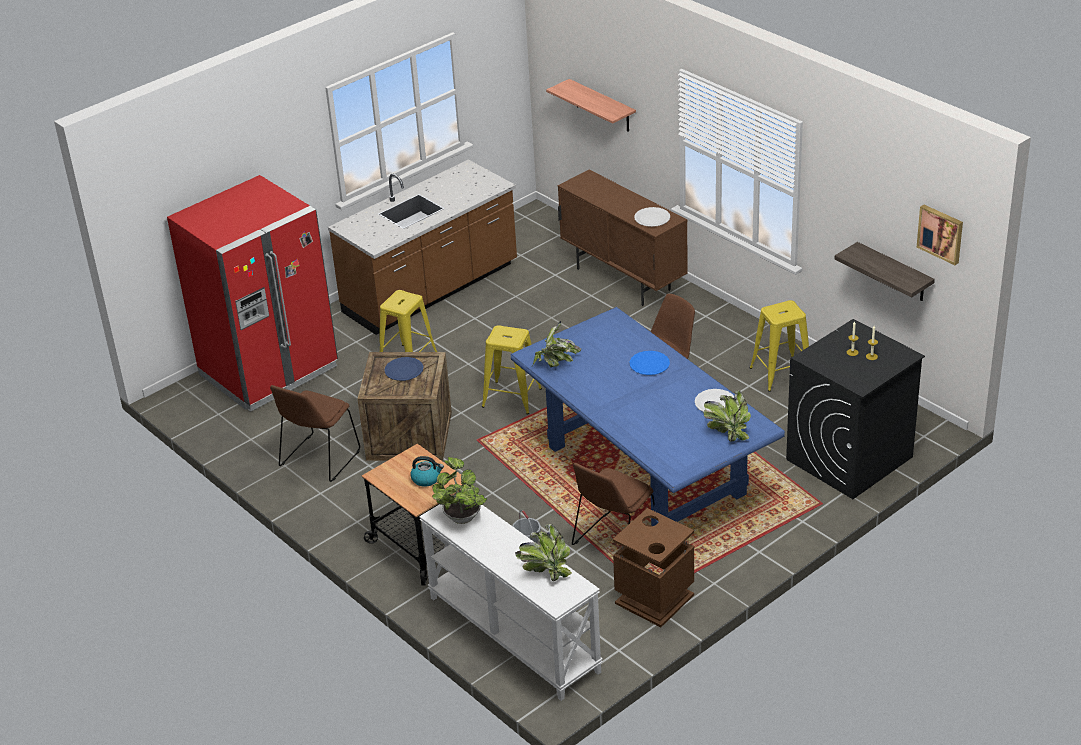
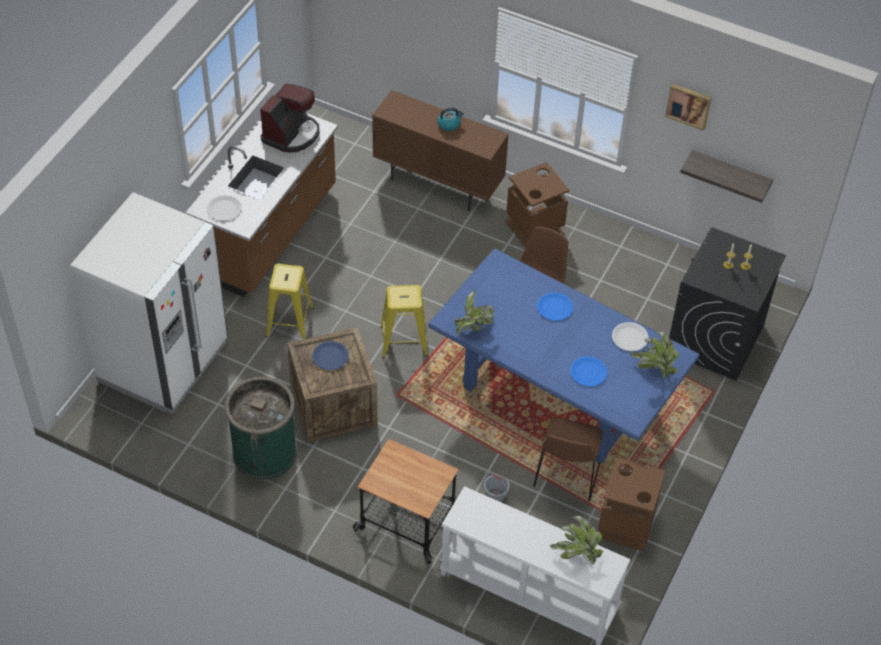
camera: 25 degrees left, 15 degrees up
(269, 371) = (163, 362): red fridge -> white fridge
(318, 460) = (264, 452): brown chair -> green trash can
(426, 479) = (417, 475): kettle -> kettle (449, 124)
(461, 515) = (478, 514): potted plant -> none
(466, 185) = (291, 134): none -> coffee machine
(602, 106) = (400, 33): shelf -> none
(652, 218) = (477, 138): white plate -> white plate (224, 209)
(652, 423) = (588, 372): none -> blue plate
(703, 330) = (534, 227): none -> brown trash can
(781, 374) = (621, 261): yellow stool -> none
(941, 233) = (784, 146): picture -> picture (689, 105)

